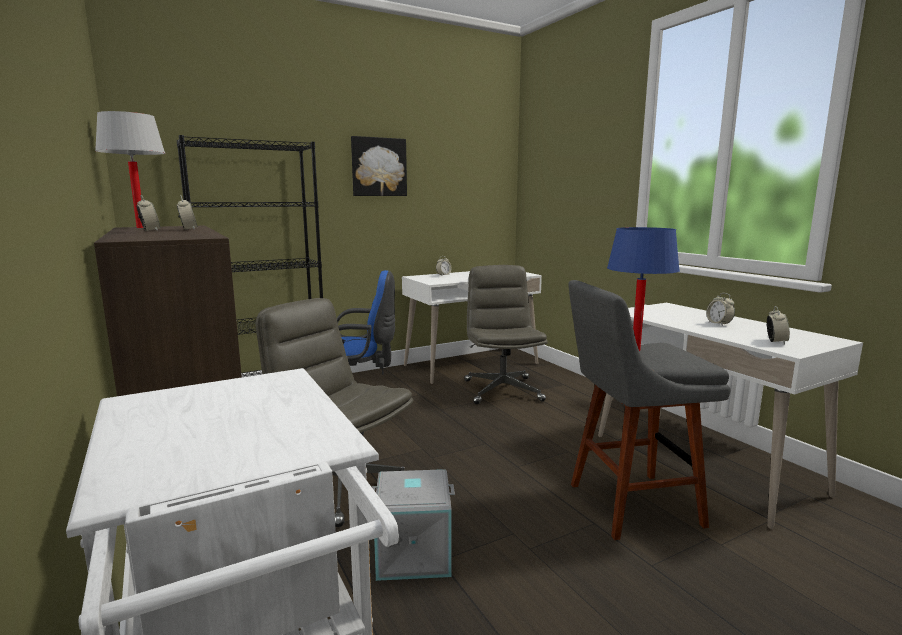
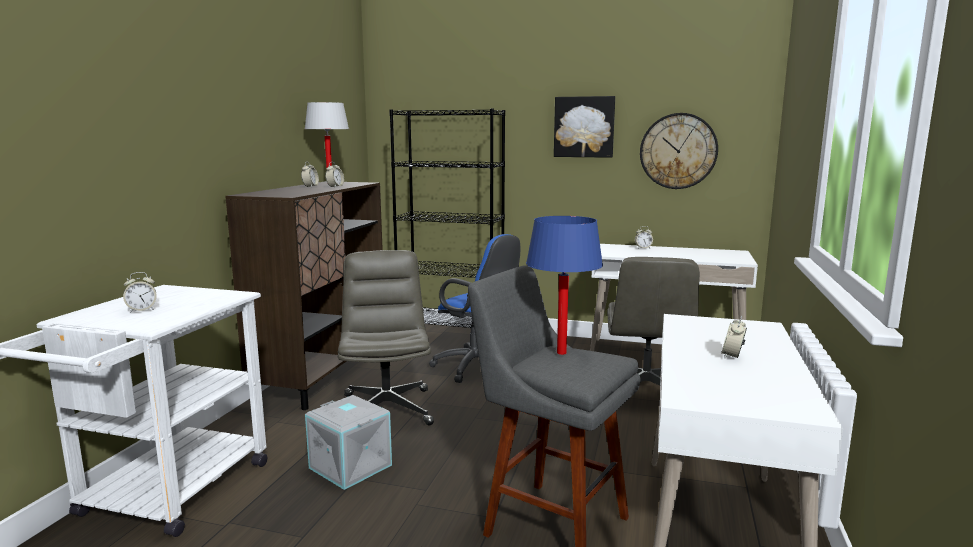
camera: 45 degrees right, 0 degrees up
(454, 190) = (678, 151): none -> wall clock
(502, 390) = (646, 390): grey office chair -> grey office chair turned 150 degrees clockwise
(775, 342) = (712, 388): alarm clock -> alarm clock (142, 310)

